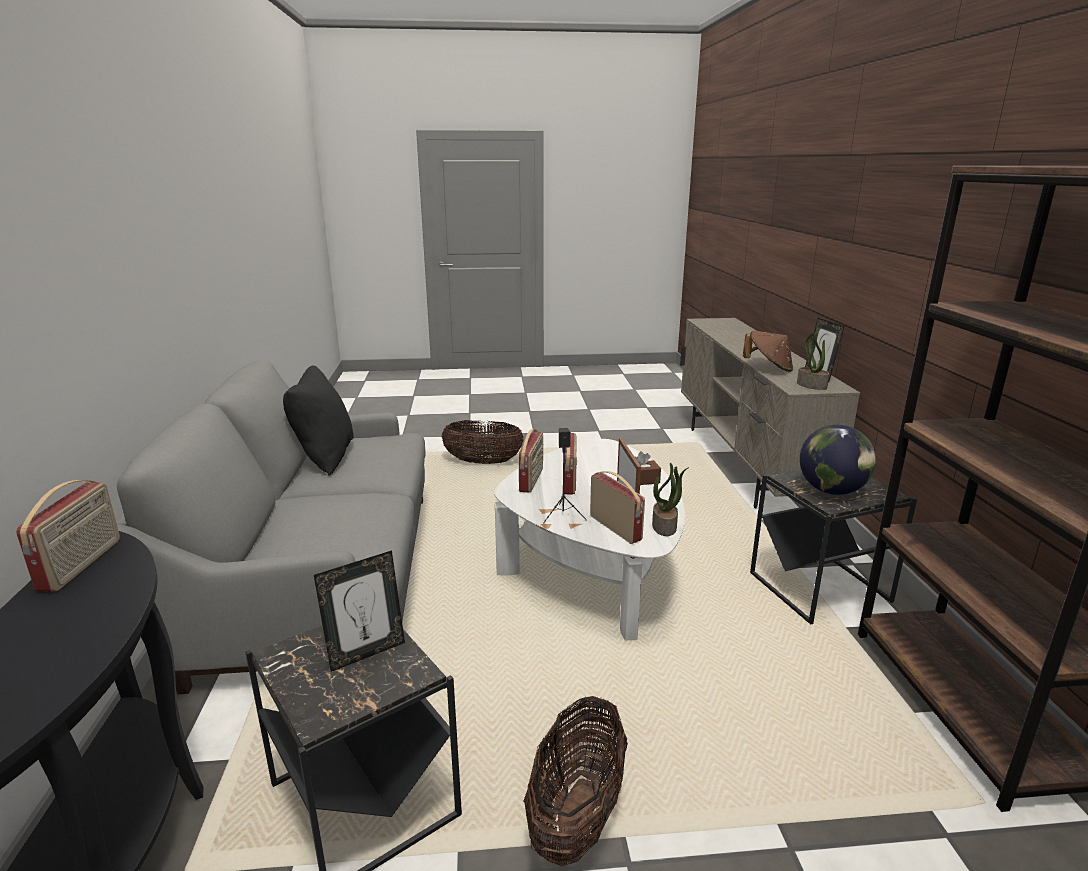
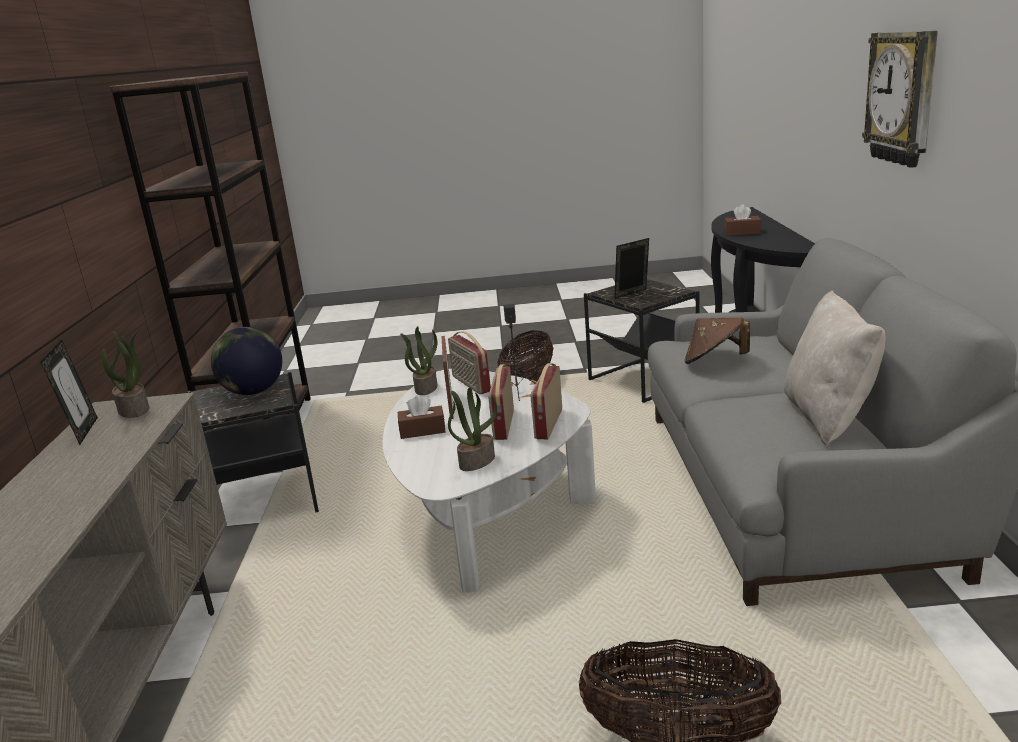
camera: 175 degrees left, 0 degrees up
(82, 564) = (791, 243): radio -> none
(82, 631) = (742, 232): none -> brown tissue box
(96, 266) = (903, 98): none -> wall clock
(324, 457) = (828, 417): black pillow -> beige pillow
(583, 456) = (477, 461): none -> potted plant
(769, 368) = (122, 450): brown hat -> brown hat (714, 361)

